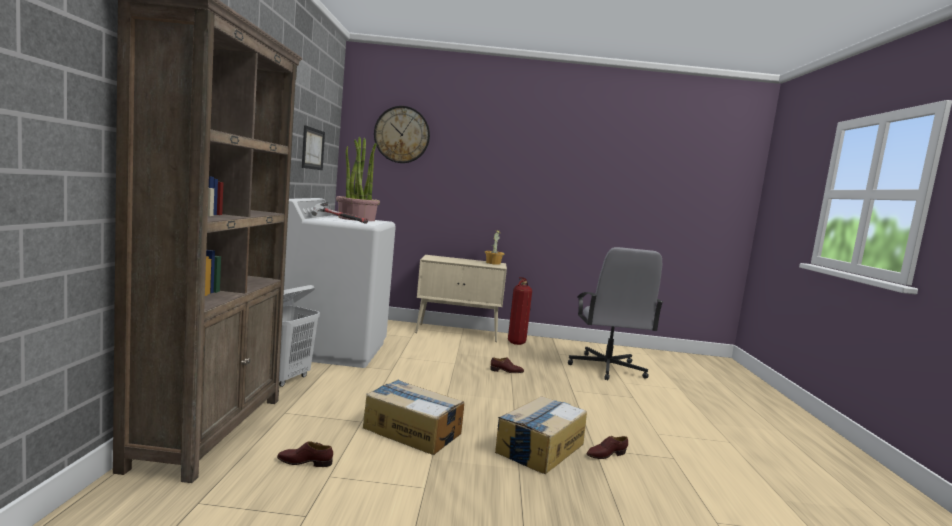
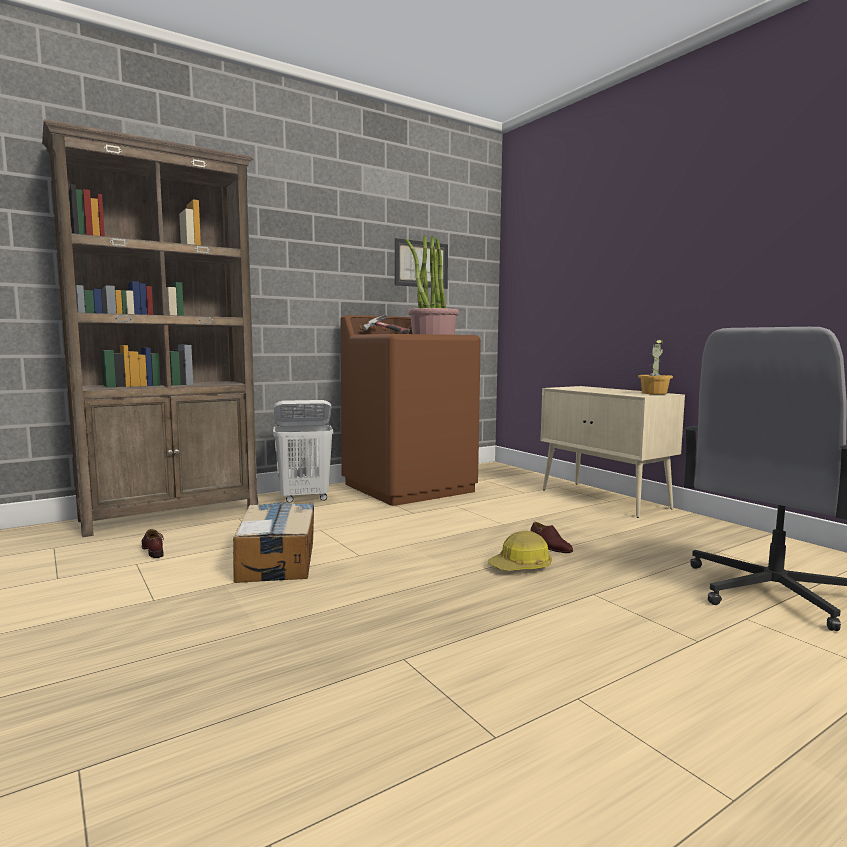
camera: 55 degrees right, 0 degrees up
(334, 349) = (409, 487): white washing machine -> brown washing machine
(402, 134) = (553, 228): wall clock -> none
(517, 343) = (672, 525): fire extinguisher -> none
(522, 387) = (521, 567): none -> hard hat
(539, 448) = (339, 624): cardboard box -> none
(606, 454) = (396, 671): brown shoe -> none

